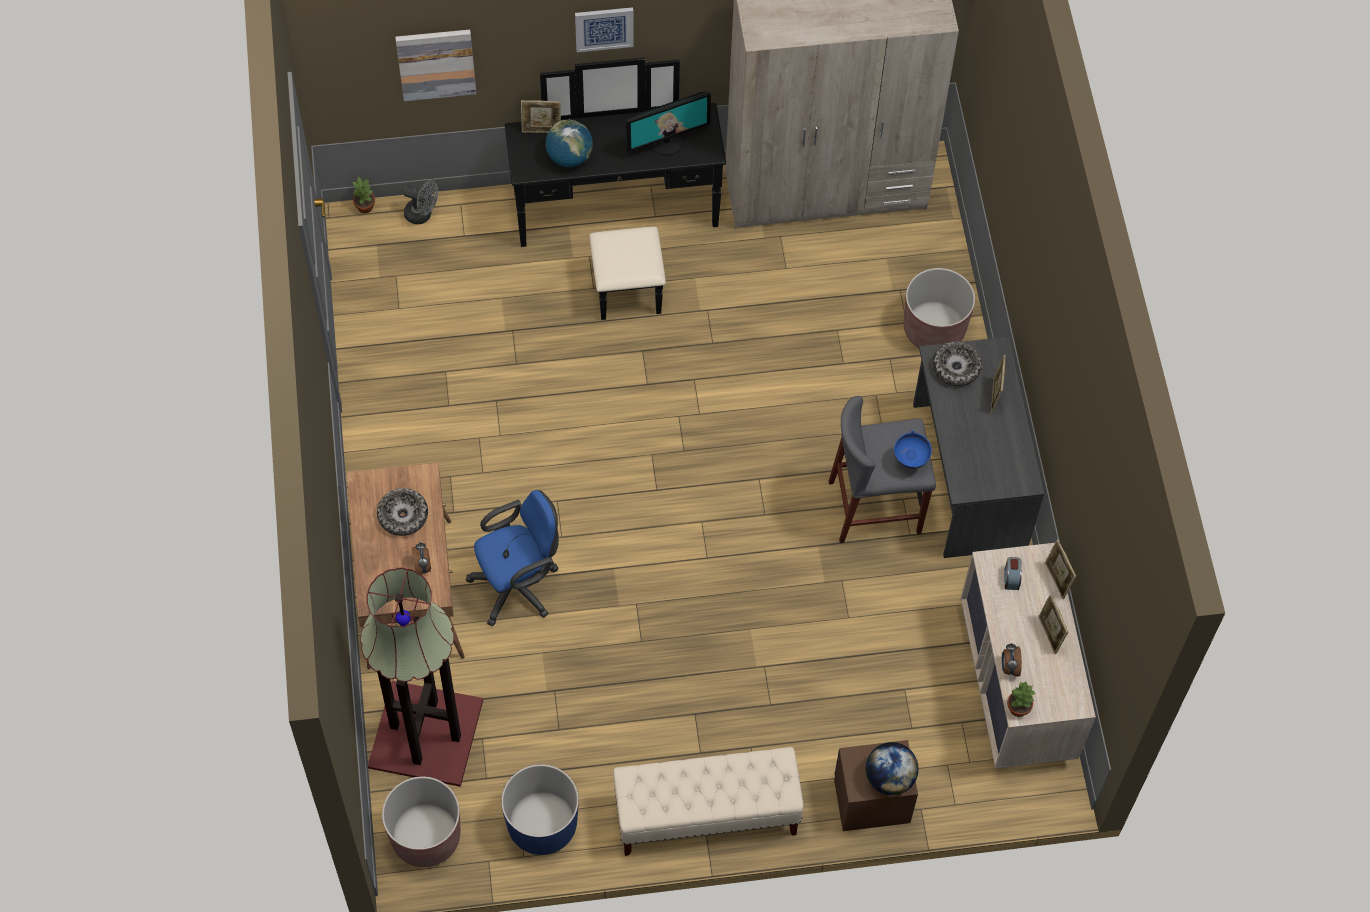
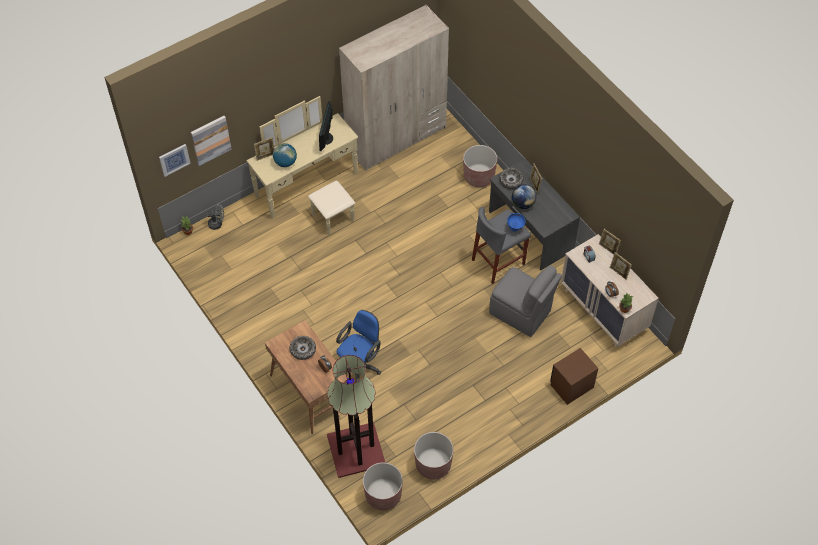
camera: 25 degrees left, 5 degrees down
(542, 824) = (433, 464): blue planter -> brown planter
(604, 28) = (283, 92): picture -> picture (174, 159)
(619, 228) = (313, 192): black dresser -> beige dresser
(667, 143) = (326, 138): monitor -> monitor turned 150 degrees clockwise
(706, 816) = (503, 426): beige bench -> none
(860, 622) = (521, 313): none -> grey chair
(889, 778) = (582, 367): globe -> globe (523, 204)

